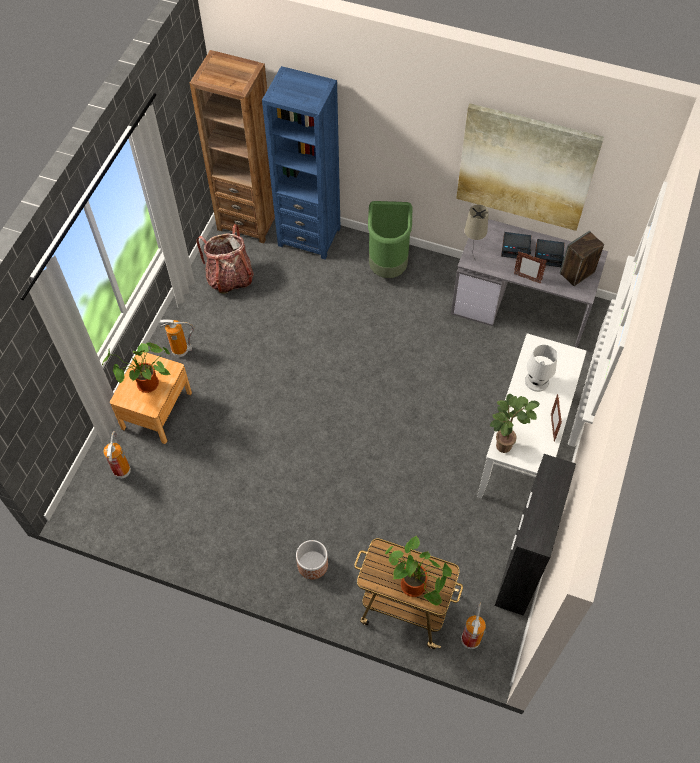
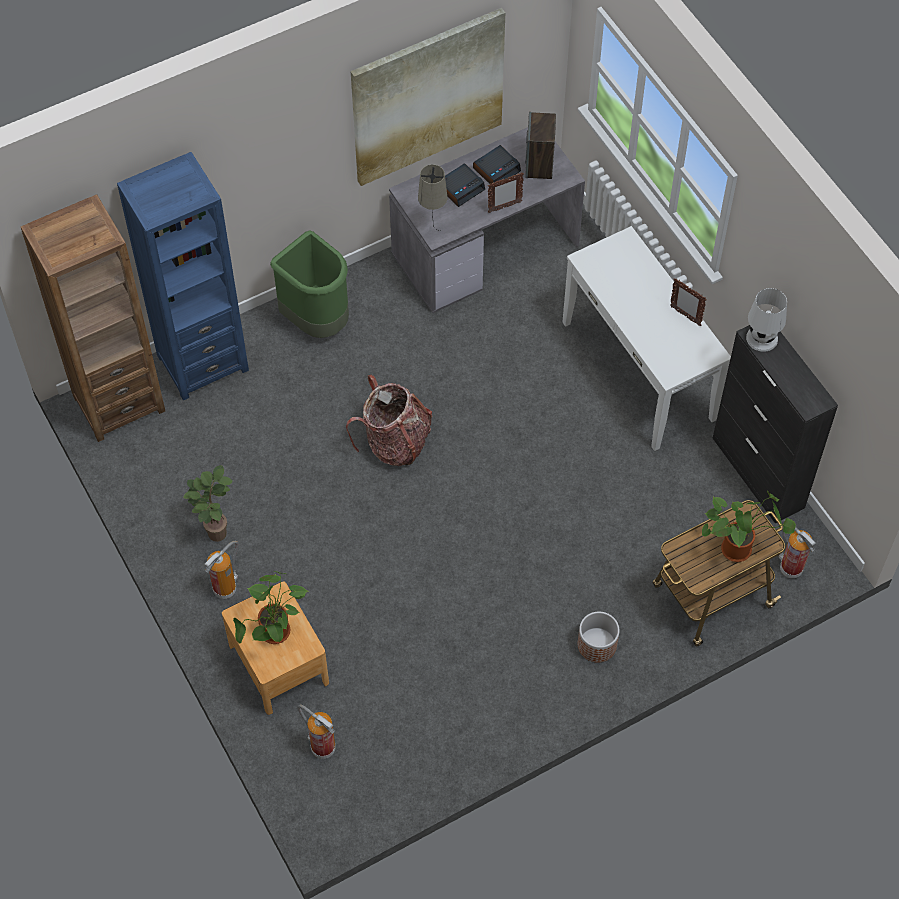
camera: 50 degrees left, 0 degrees up
(230, 278) = (177, 475): backpack -> backpack (395, 442)
(504, 443) = (666, 365): potted plant -> potted plant (216, 530)
(537, 381) = (626, 288): white table lamp -> white table lamp (762, 337)

